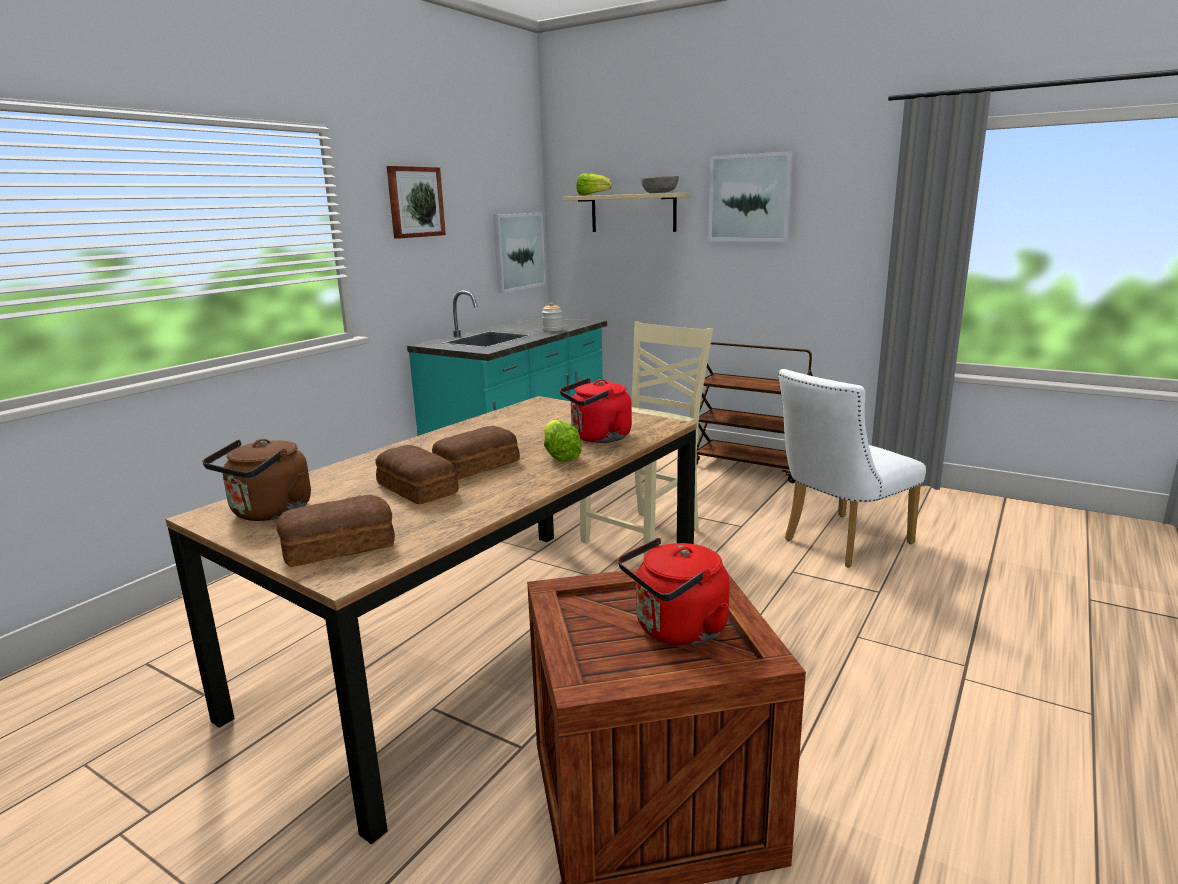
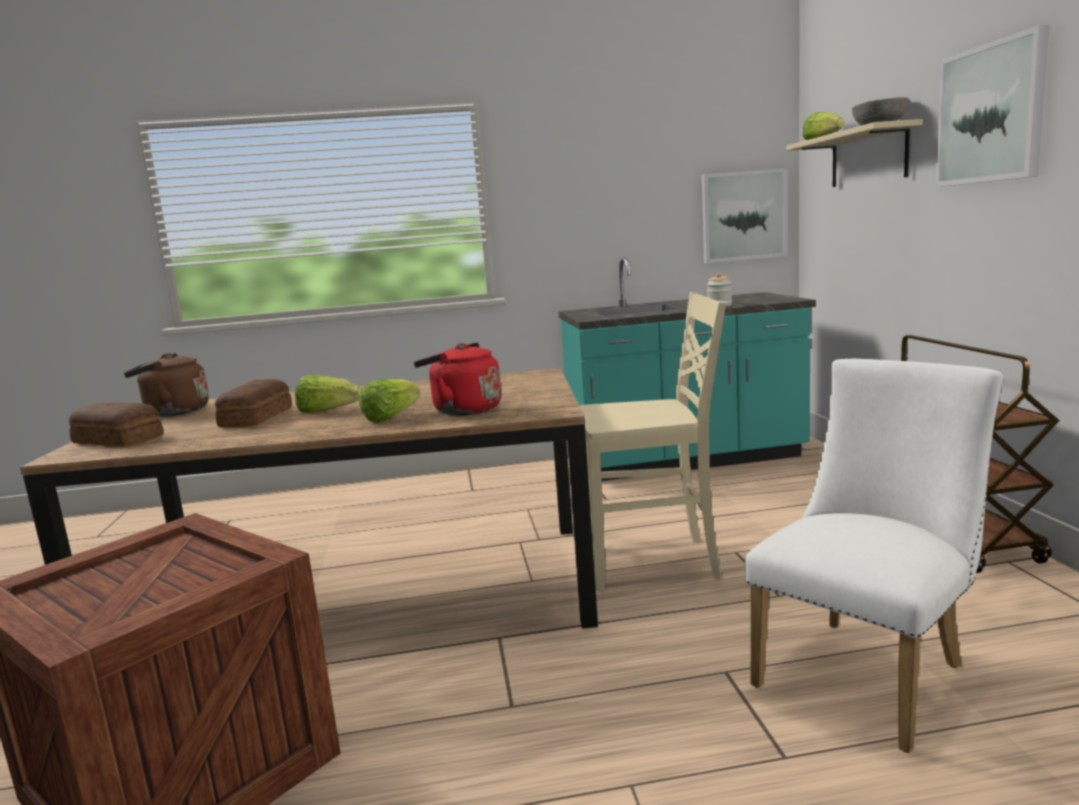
camera: 50 degrees right, 5 degrees down
(415, 202) = (583, 167): picture -> none
(474, 466) = (327, 411): bread -> lettuce
(676, 631) = (137, 591): red kettle -> none
(839, 543) = (869, 672): white chair -> white chair turned 120 degrees clockwise

